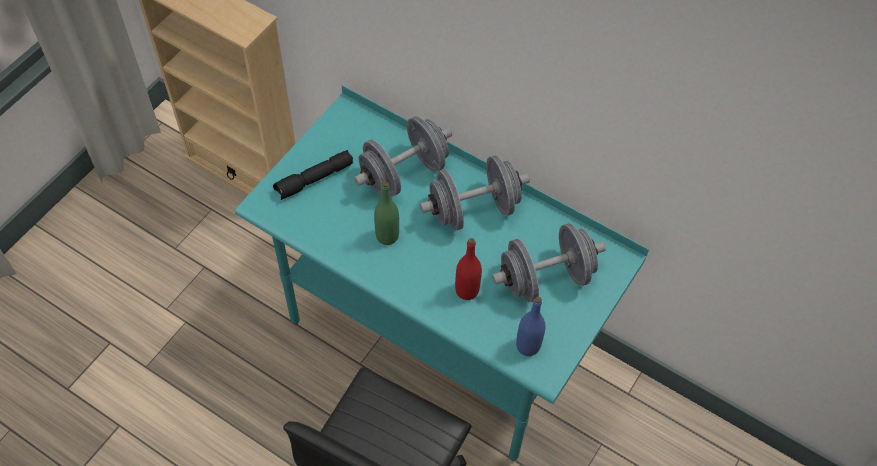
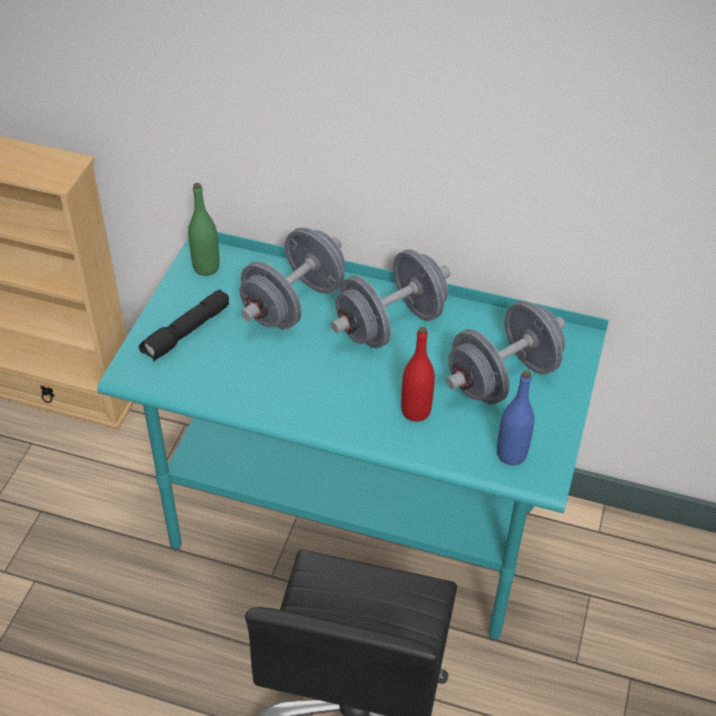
camera: 15 degrees left, 10 degrees down
(387, 236) = (298, 374): green bottle -> green bottle (206, 268)

